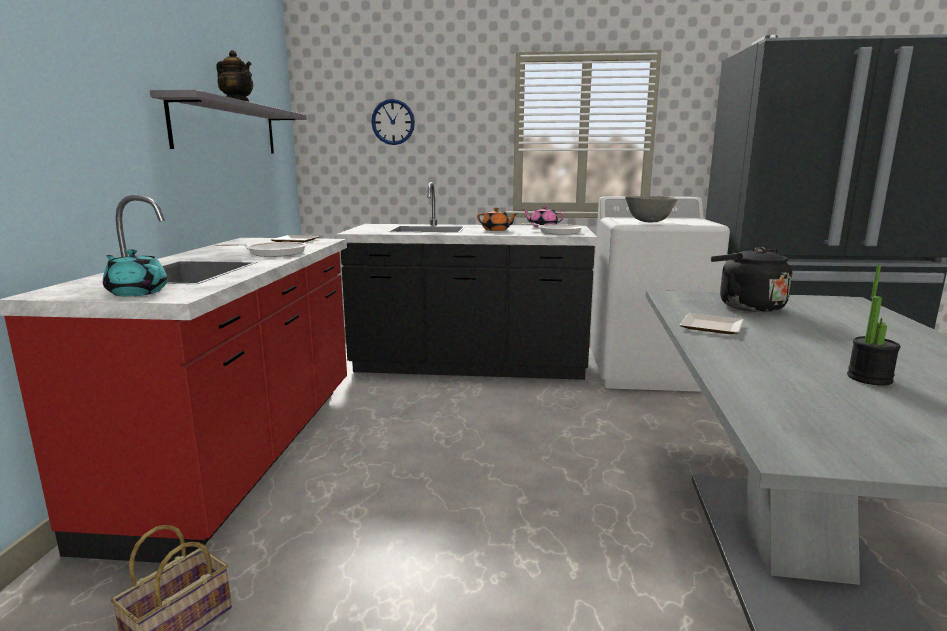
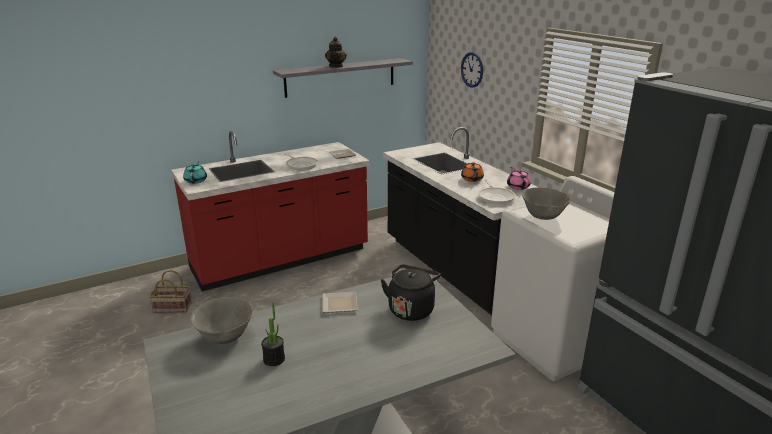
camera: 55 degrees right, 10 degrees up
(781, 397) = (225, 336): none -> grey bowl

